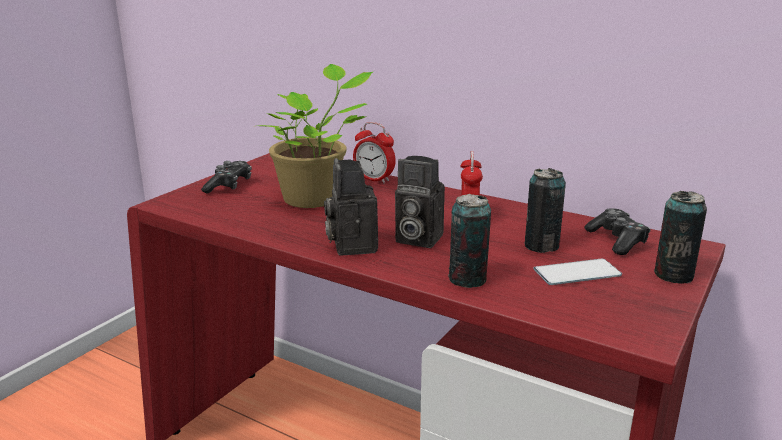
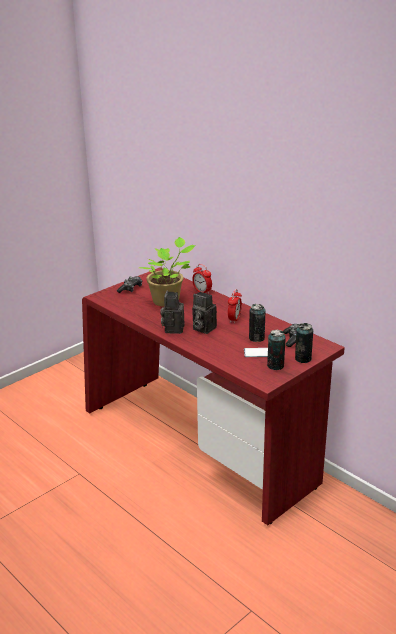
camera: 15 degrees right, 5 degrees up
(467, 279) = (212, 350): can -> can (275, 366)

